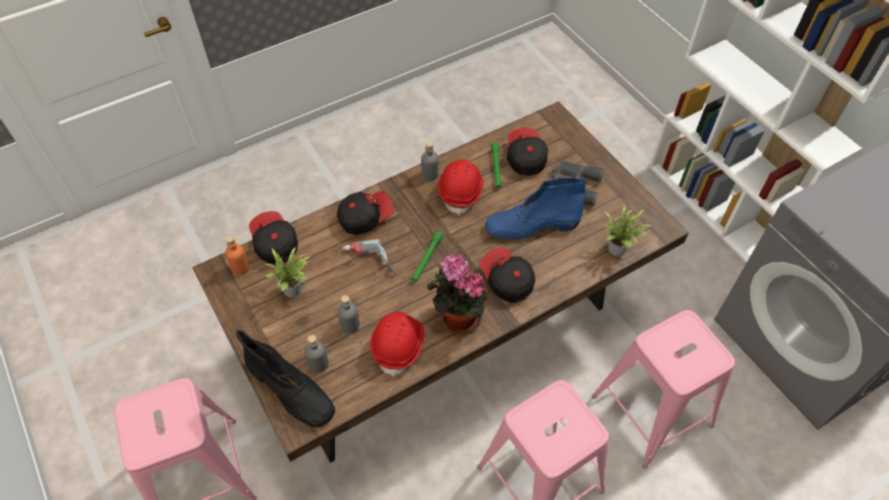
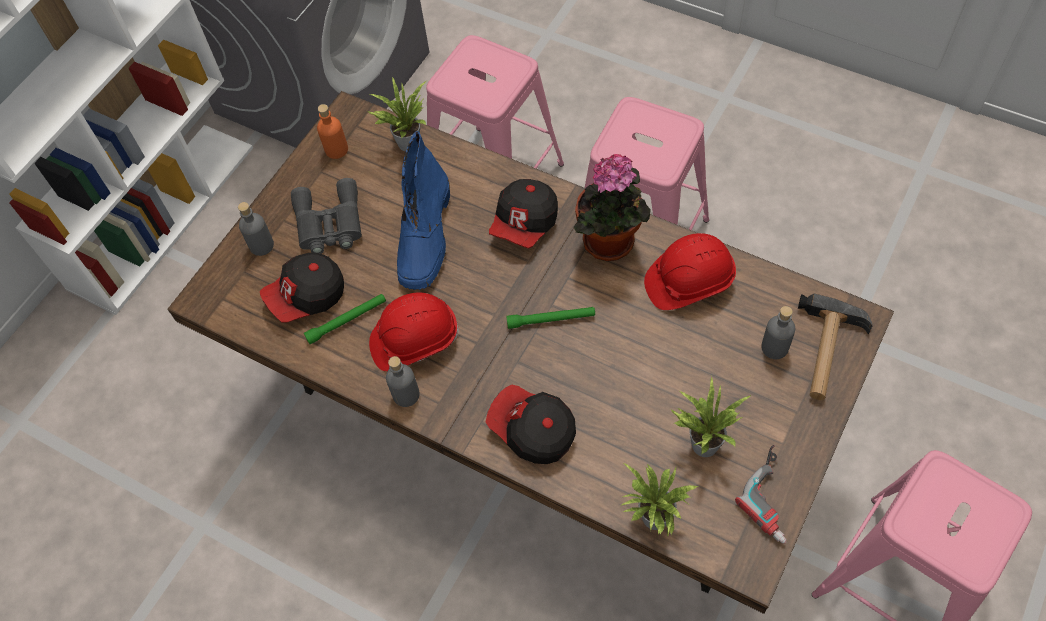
camera: 115 degrees left, 5 degrees up
(241, 267) = (721, 536): orange bottle -> orange bottle (336, 149)
(274, 243) = (653, 520): cap -> potted plant
(292, 390) = (826, 353): black boot -> hammer
(350, 325) = (702, 347): grey bottle -> grey bottle (261, 245)
(368, 262) = (601, 381): power drill -> power drill (776, 497)
(531, 226) = (425, 237): blue boot -> blue boot turned 45 degrees clockwise

